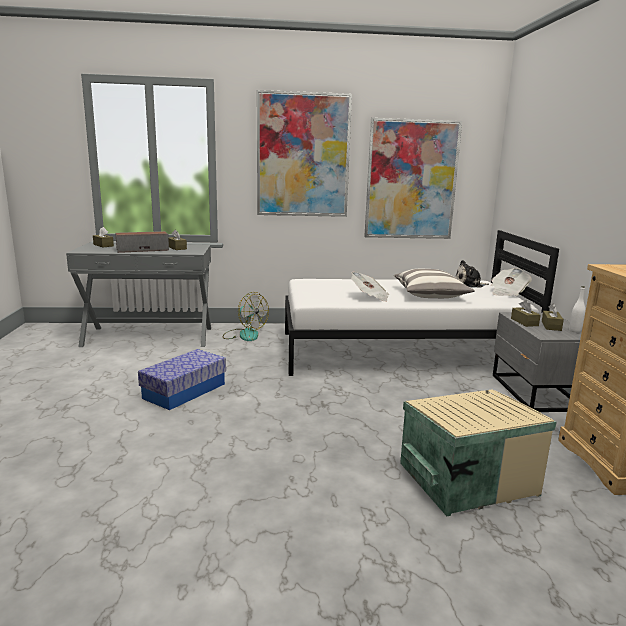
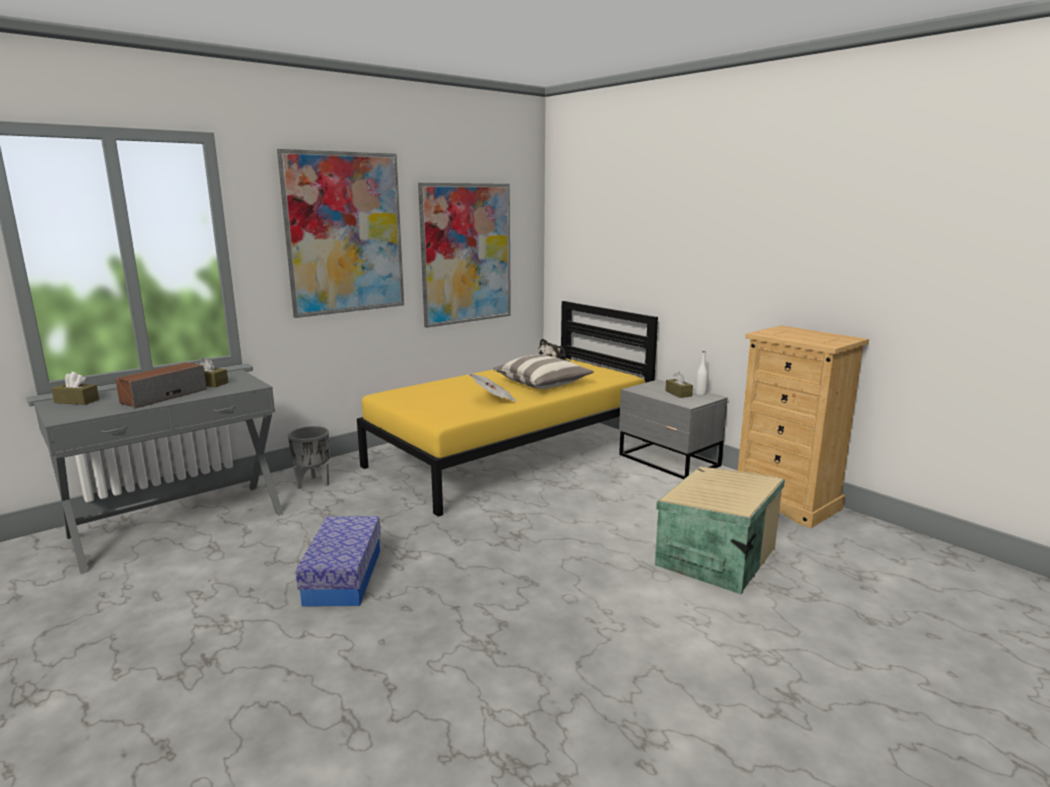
camera: 35 degrees left, 0 degrees up
(244, 335) = (313, 483): fan -> grey planter
(401, 351) = (513, 454): white bed -> yellow bed
(507, 293) = (600, 366): newspaper -> none
(524, 322) = (655, 394): brown tissue box -> none

